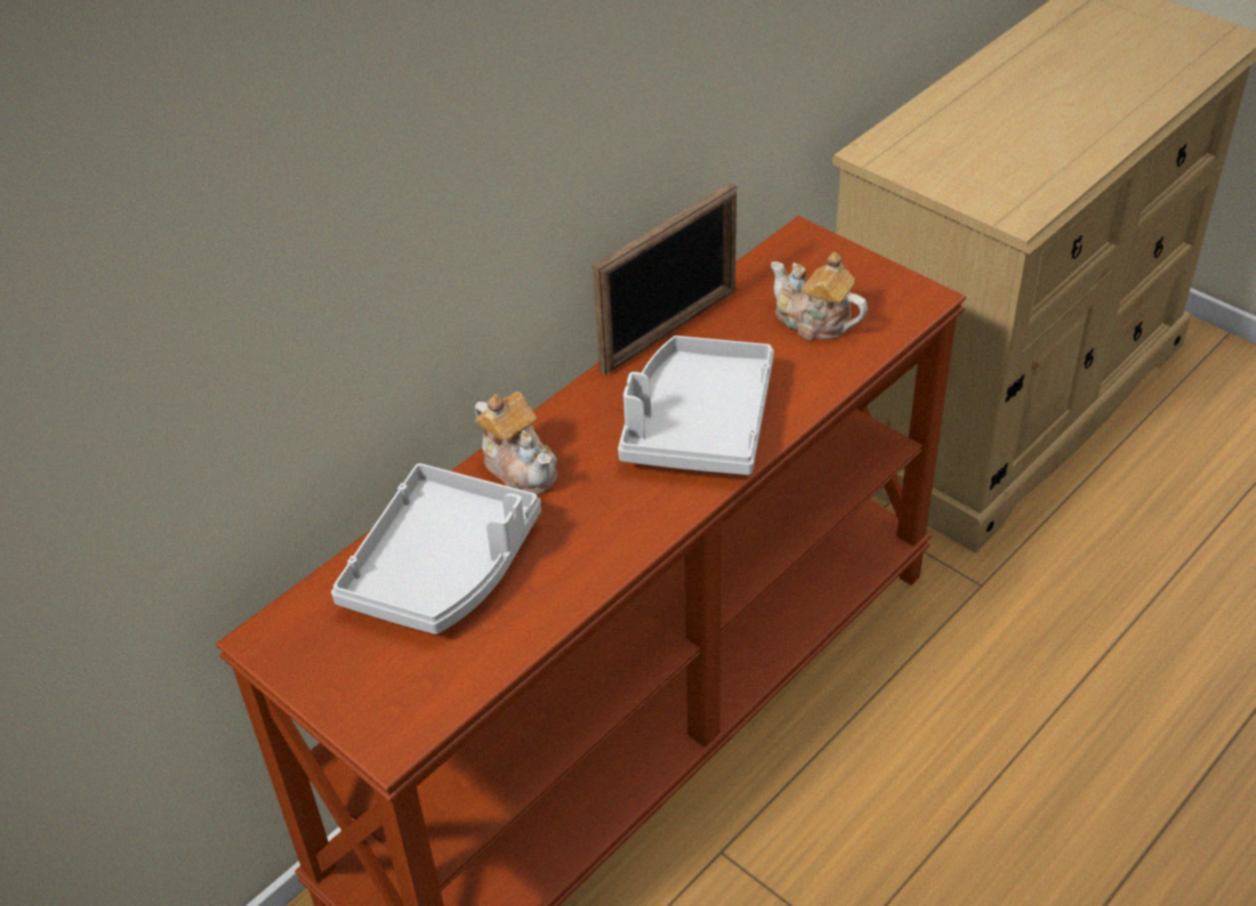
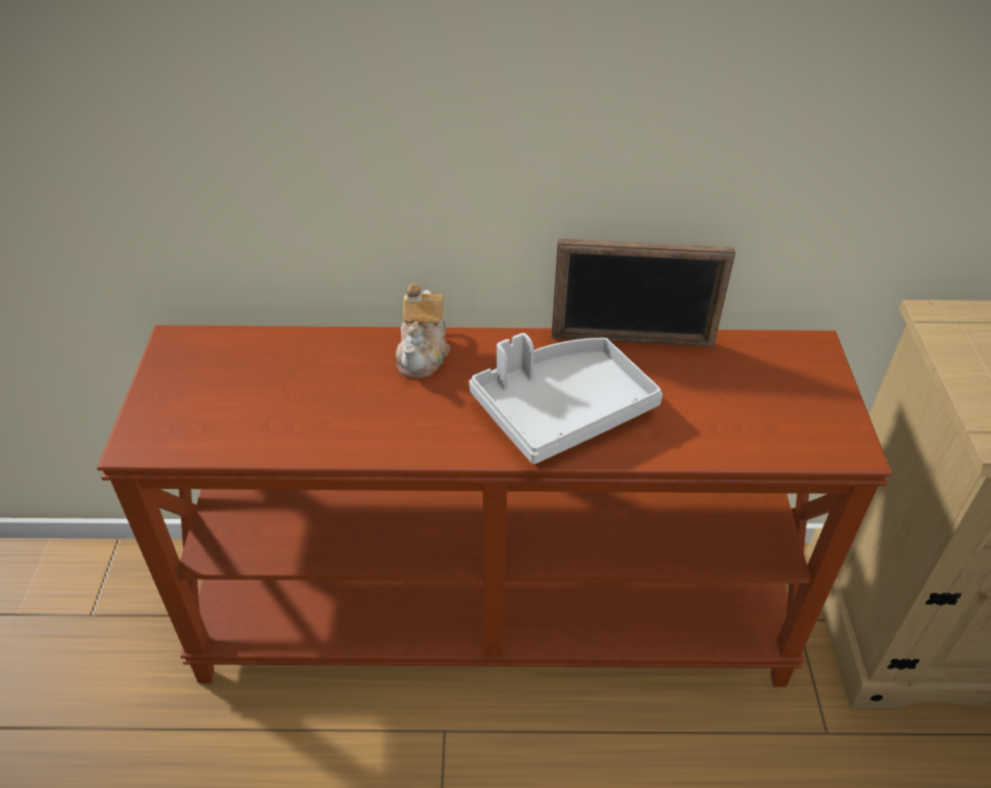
camera: 45 degrees right, 0 degrees up
(443, 568) = (301, 375): grey tray -> none
(814, 322) = (739, 405): teapot -> none

